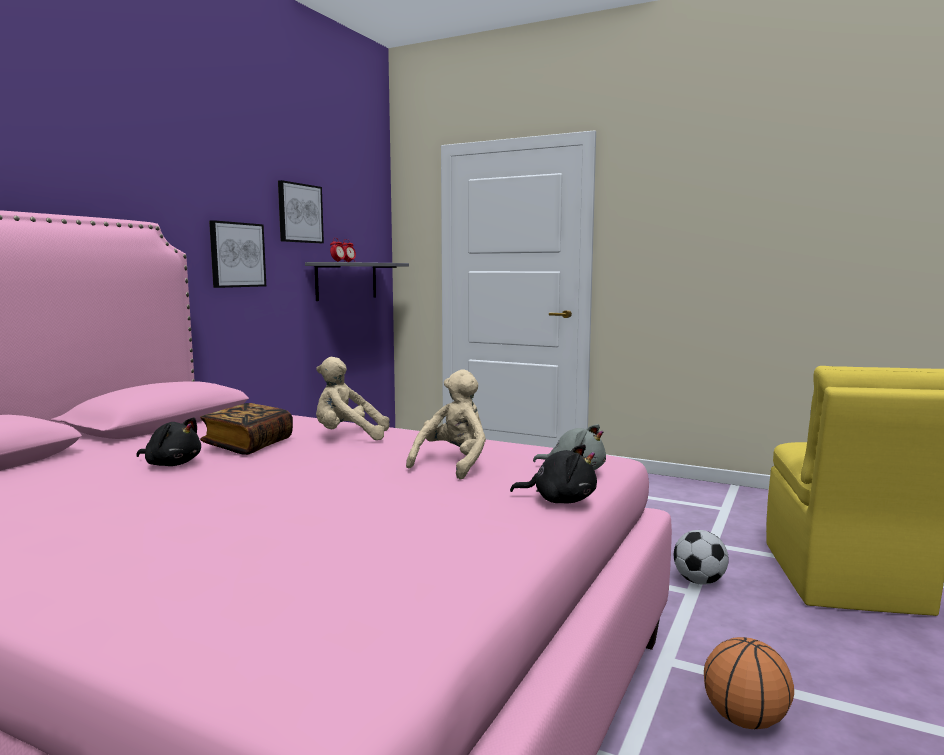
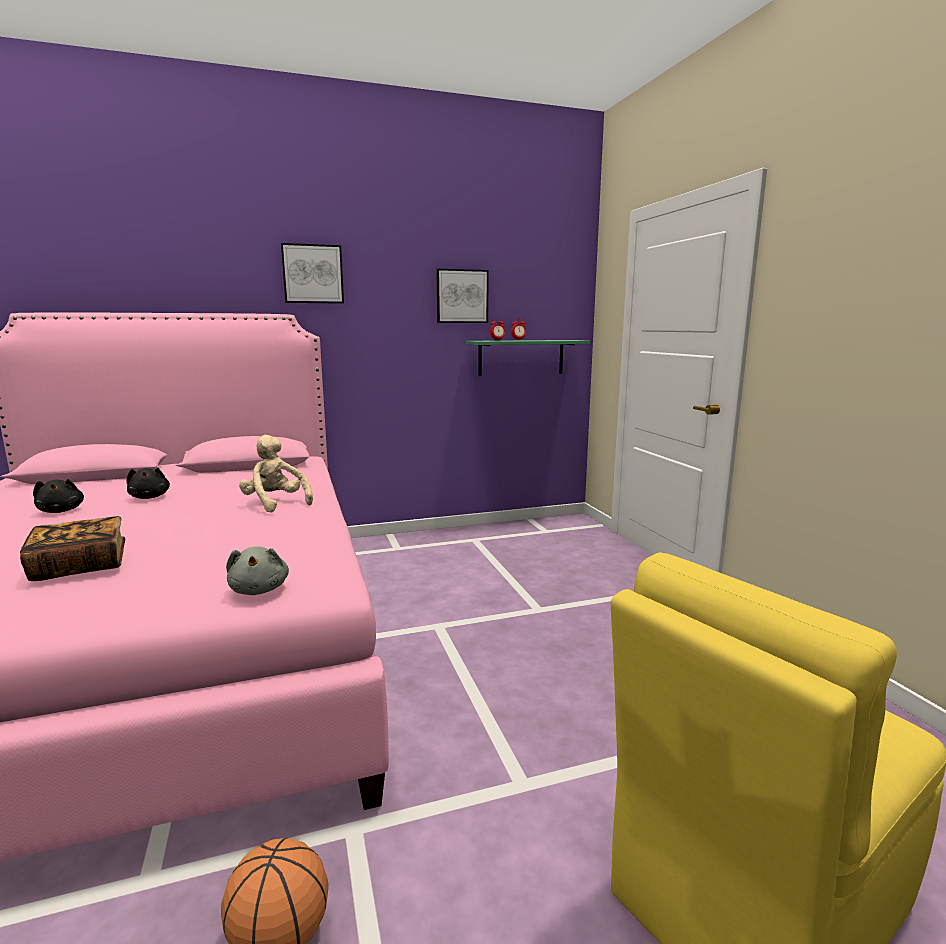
camera: 45 degrees right, 5 degrees up
(237, 255) = (387, 336): picture -> picture (313, 274)
(248, 445) = (216, 494): book -> book (80, 566)
(346, 281) = (521, 357): grey shelf -> green shelf
(453, 464) = (234, 549): beige plush toy -> none
(560, 500) = (155, 610): black plush toy -> black plush toy (61, 511)
(699, 581) = (554, 779): football -> none

